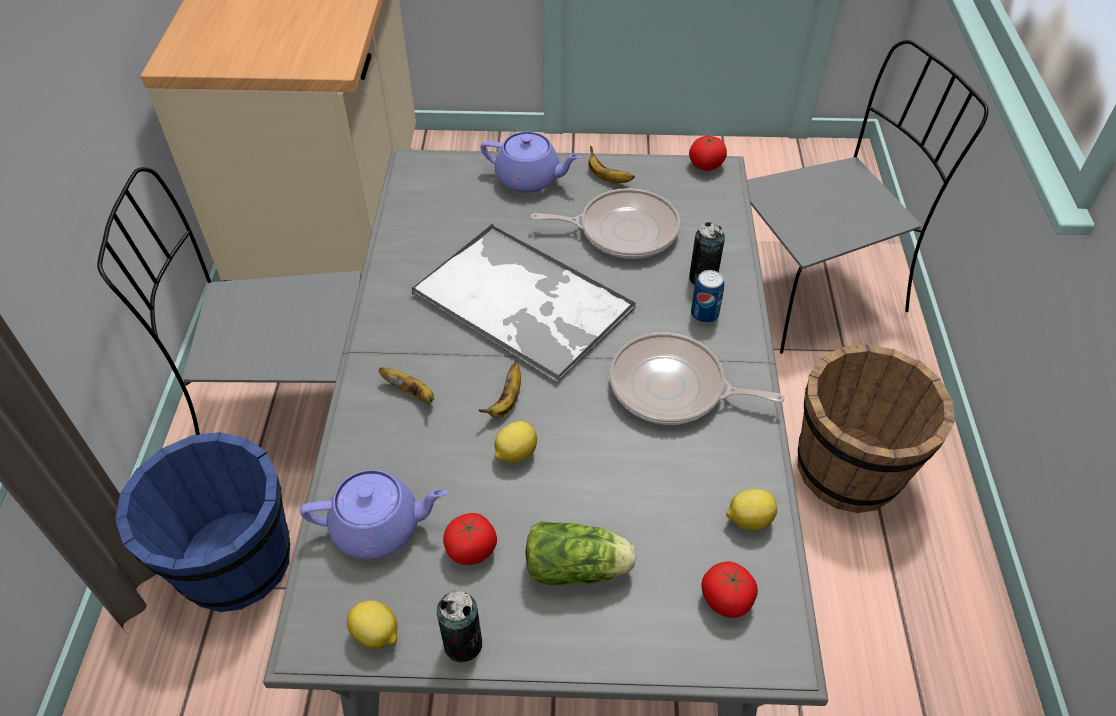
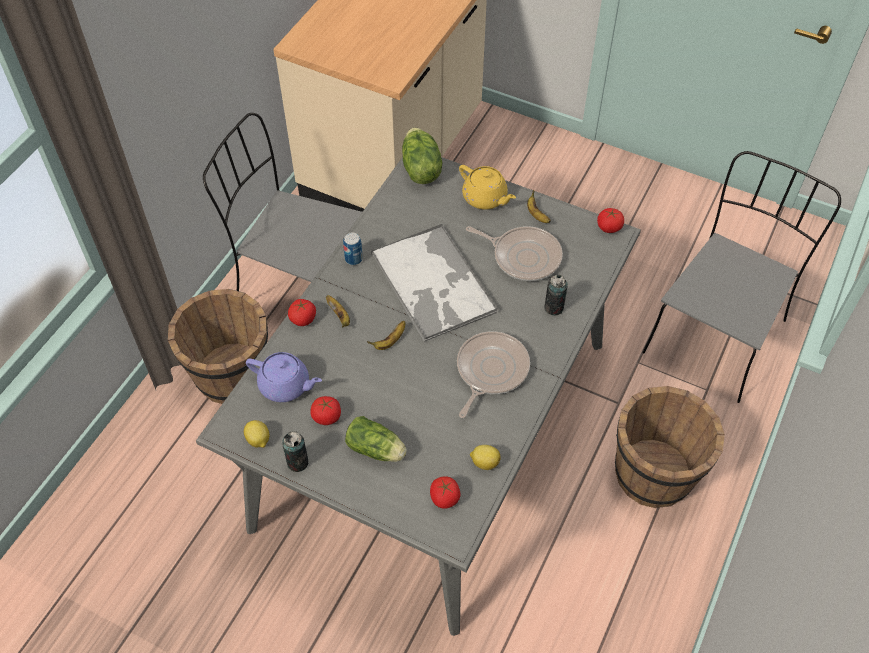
camera: 25 degrees right, 5 degrees up
(234, 563) = (231, 375): blue bucket -> brown bucket
(356, 417) = (303, 319): none -> tomato
(421, 171) = (420, 169): none -> lettuce
(515, 453) = (378, 374): lemon -> none
(529, 179) = (485, 198): purple teapot -> yellow teapot
(673, 388) = (490, 371): frying pan -> frying pan turned 75 degrees clockwise
(704, 314) = (539, 332): can -> can (353, 259)
(815, 287) = (716, 334): grey chair -> grey chair turned 60 degrees counterclockwise

